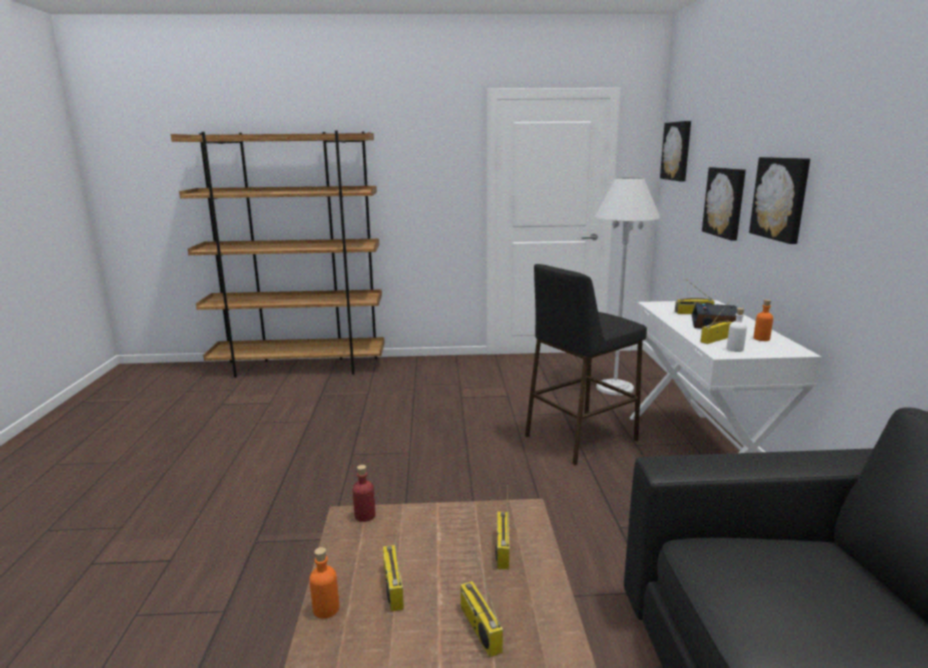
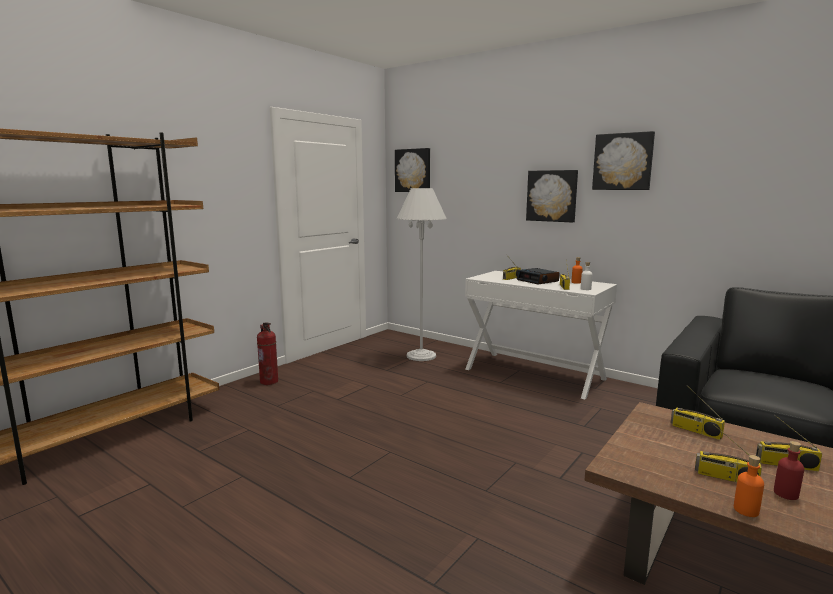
camera: 50 degrees left, 5 degrees down
(365, 515) = (614, 460): red bottle -> red bottle (786, 494)
(446, 365) = (269, 381): none -> fire extinguisher
(580, 438) = (467, 391): black stool -> none
(725, 202) = (487, 203): picture -> picture (623, 161)

